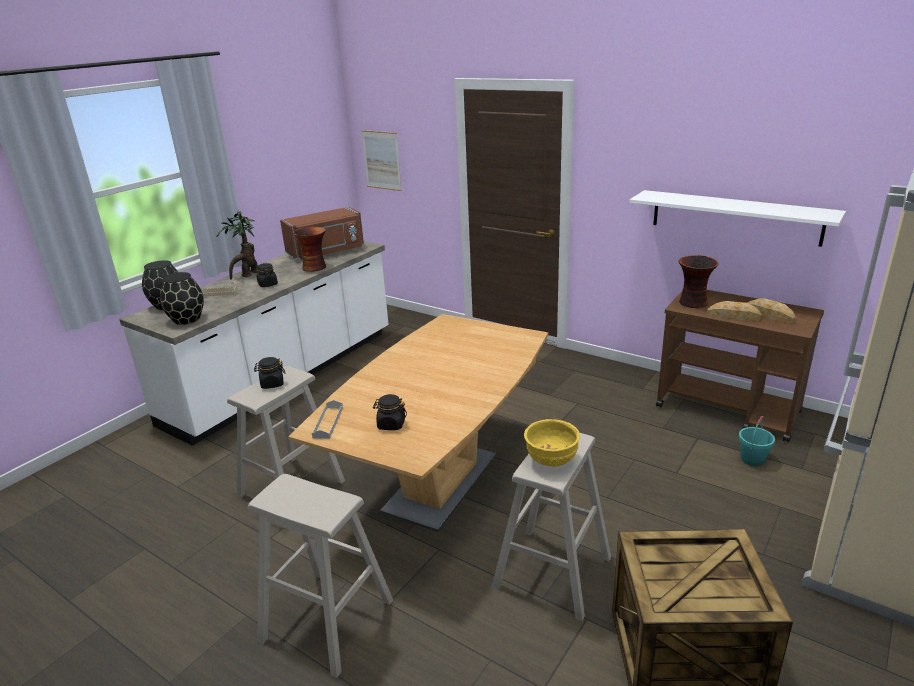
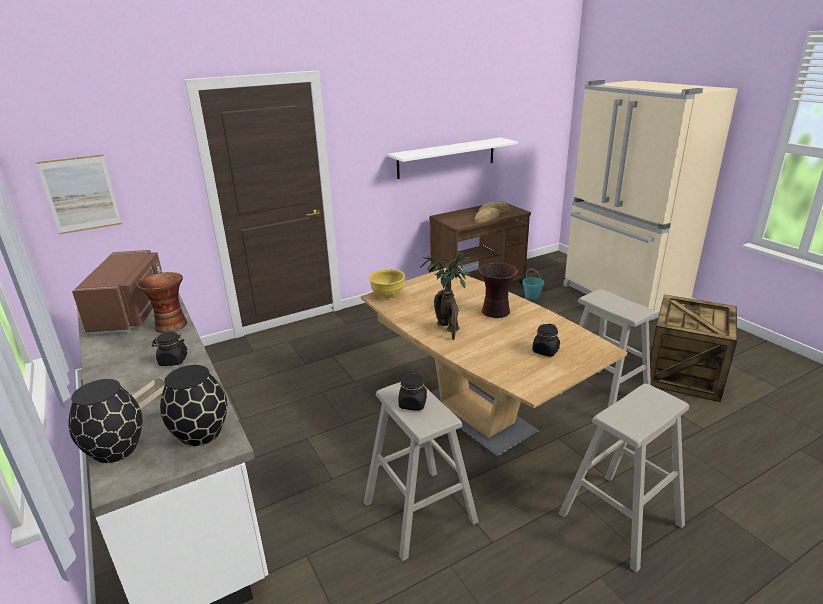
camera: 65 degrees left, 0 degrees up
(248, 275) = (111, 372): potted plant -> potted plant (448, 329)
(328, 422) = (522, 379): grey tray -> none
(550, 460) = (623, 307): yellow bowl -> yellow bowl (387, 295)
(693, 303) = (457, 221): vase -> vase (496, 312)

